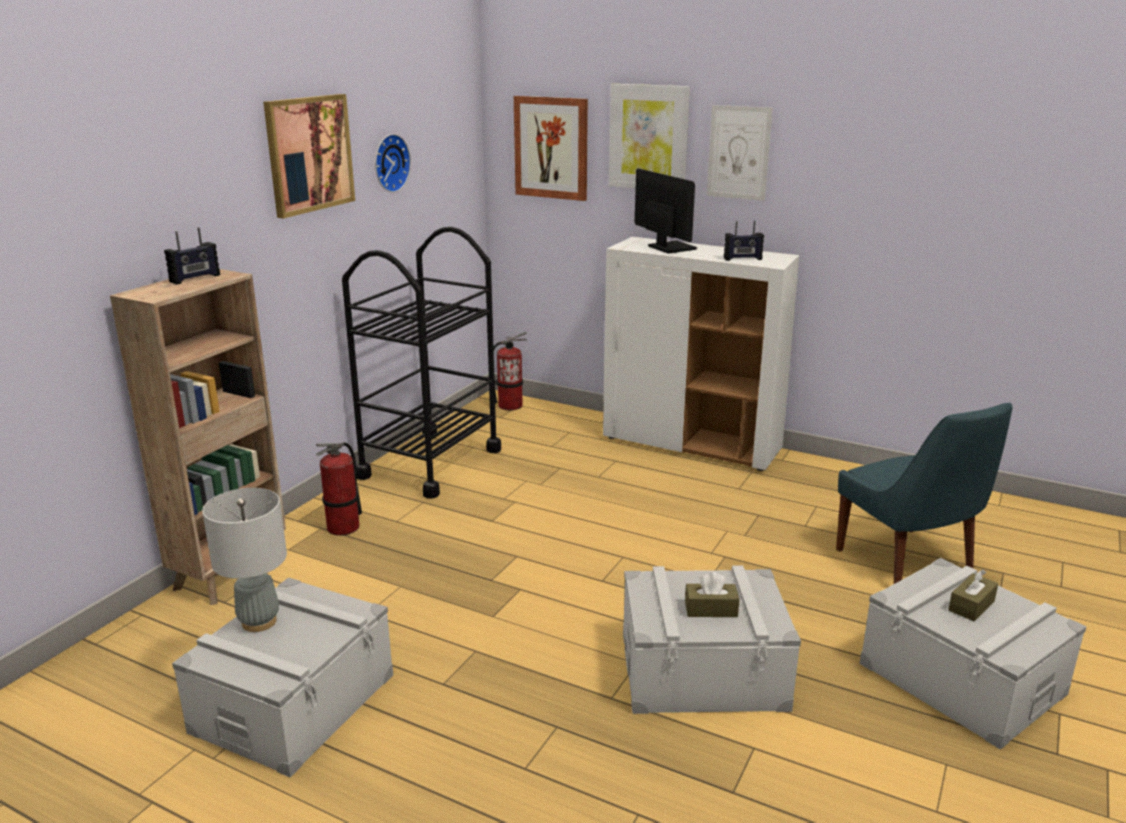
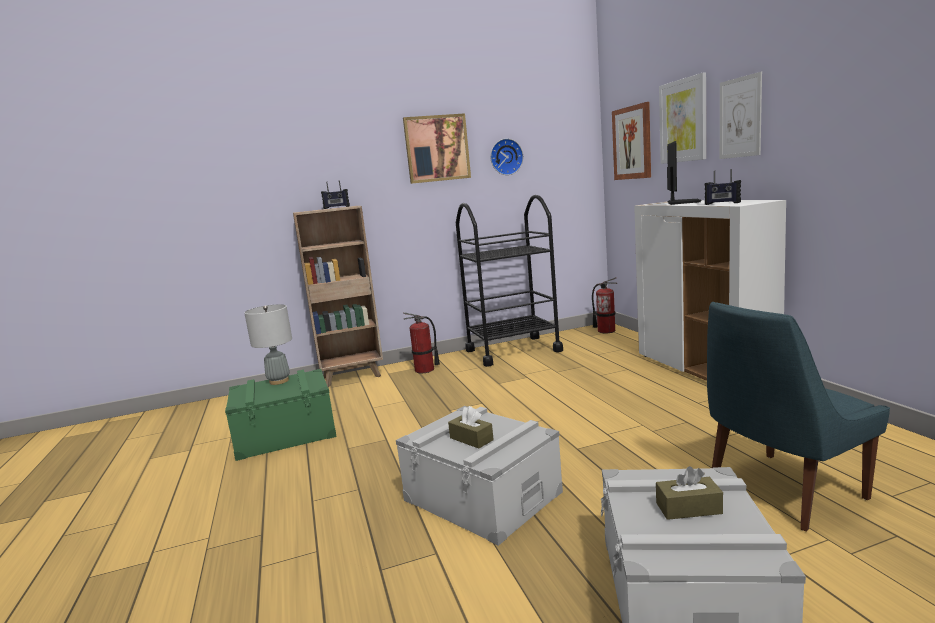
camera: 45 degrees right, 10 degrees down
(294, 702) = (286, 433): grey storage box -> green storage box
(907, 563) = (781, 491): blue chair -> blue chair turned 45 degrees clockwise

